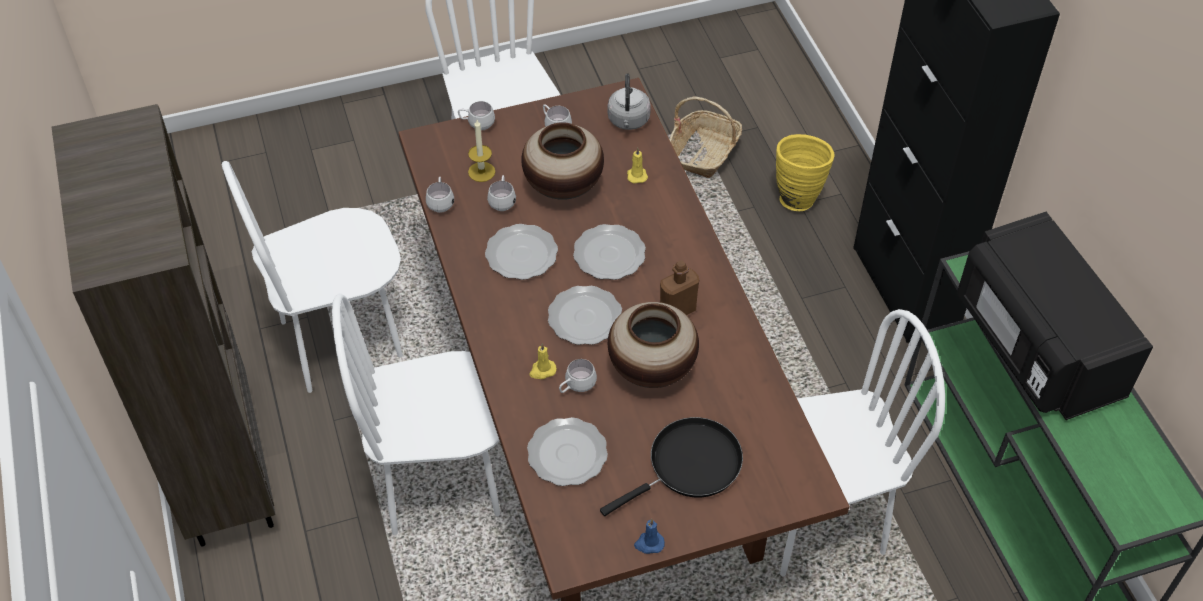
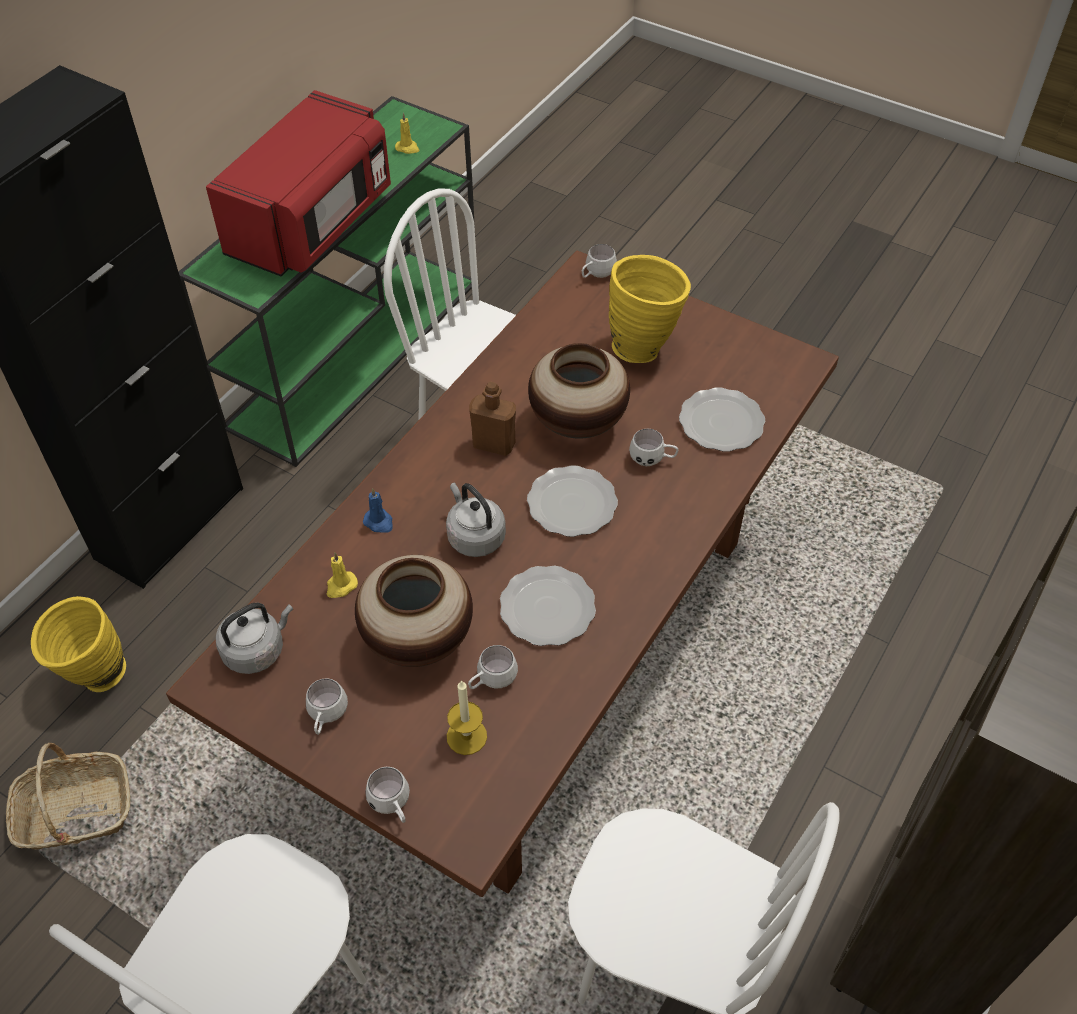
camera: 130 degrees left, 0 degrees up
(441, 202) = (550, 740): white mug -> white mug (596, 274)
(441, 483) = (723, 727): white chair -> none
(542, 370) = (663, 494): yellow candle -> yellow candle (407, 148)
(610, 254) = (474, 536): plate -> grey kettle
(649, 544) = (736, 329): blue candle -> blue candle (379, 522)
(689, 465) = (644, 346): black frying pan -> yellow vase
(1035, 346) = (313, 223): black microwave -> red microwave

